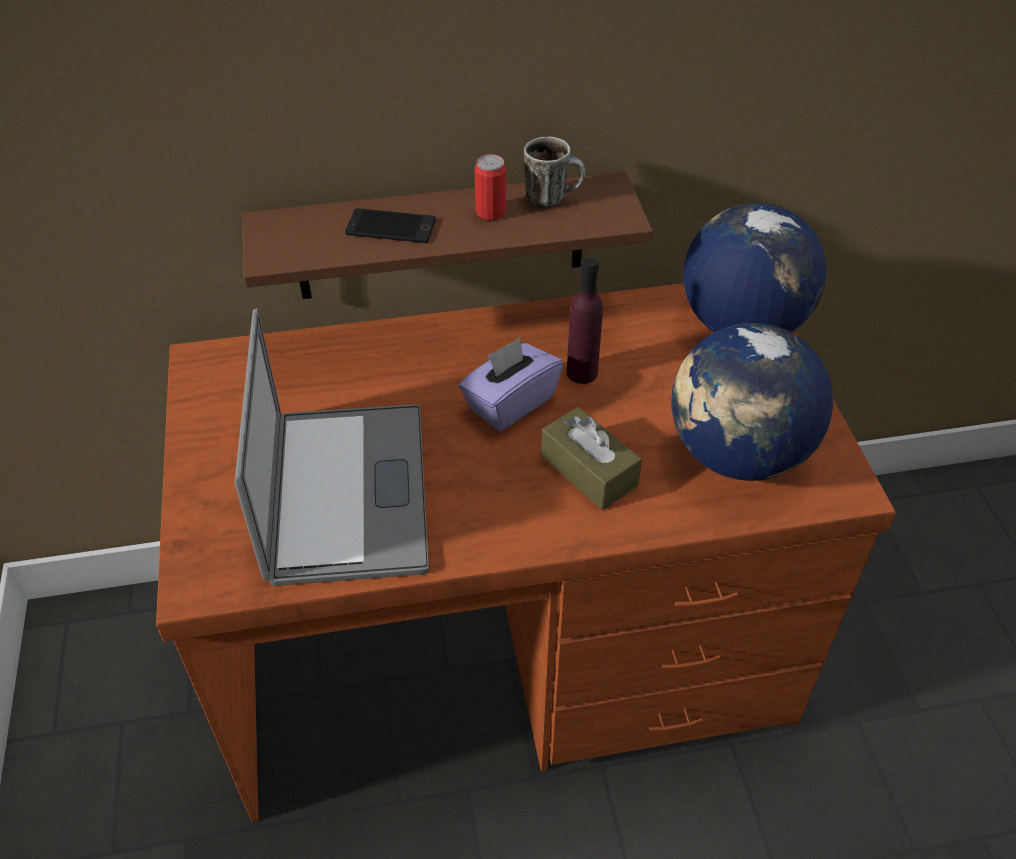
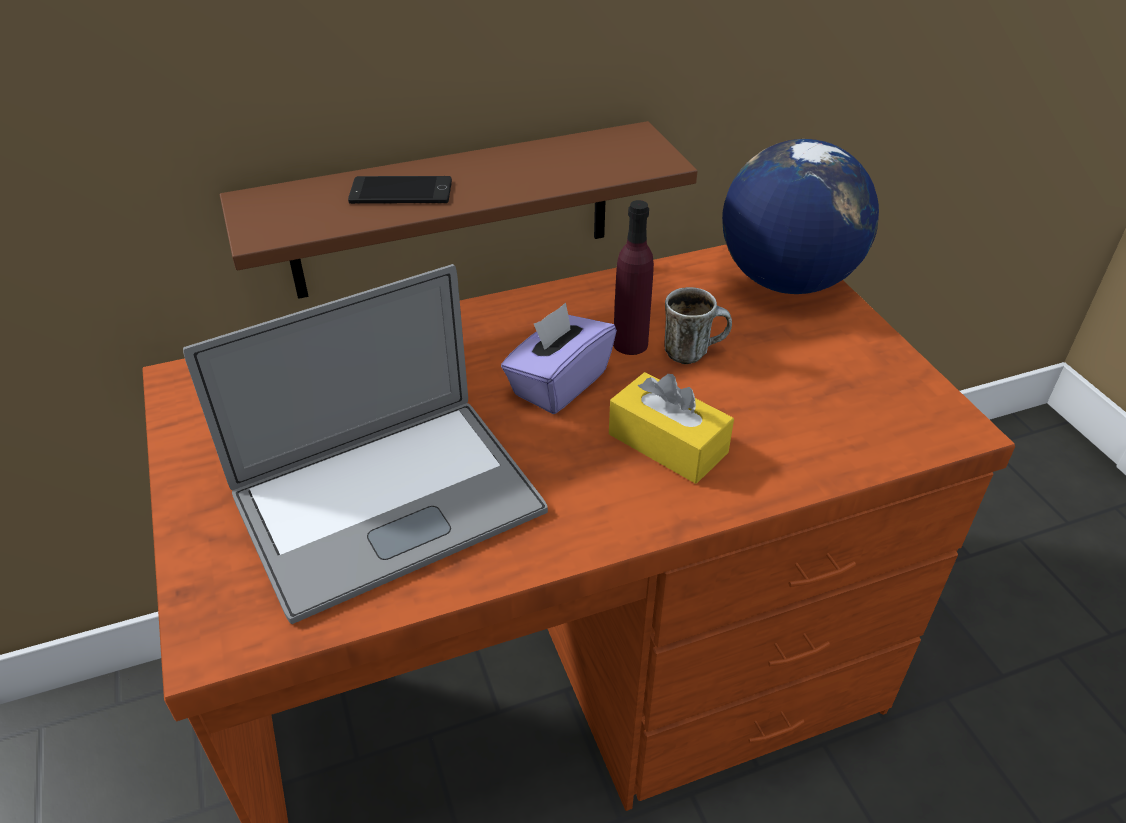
camera: 10 degrees left, 5 degrees down
(347, 492) = (388, 502): laptop -> laptop turned 75 degrees clockwise
(491, 212) = (512, 168): can -> none
(553, 198) = (578, 150): mug -> mug (693, 352)
(589, 470) = (667, 443): brown tissue box -> yellow tissue box
(737, 455) = (826, 407): globe -> none

